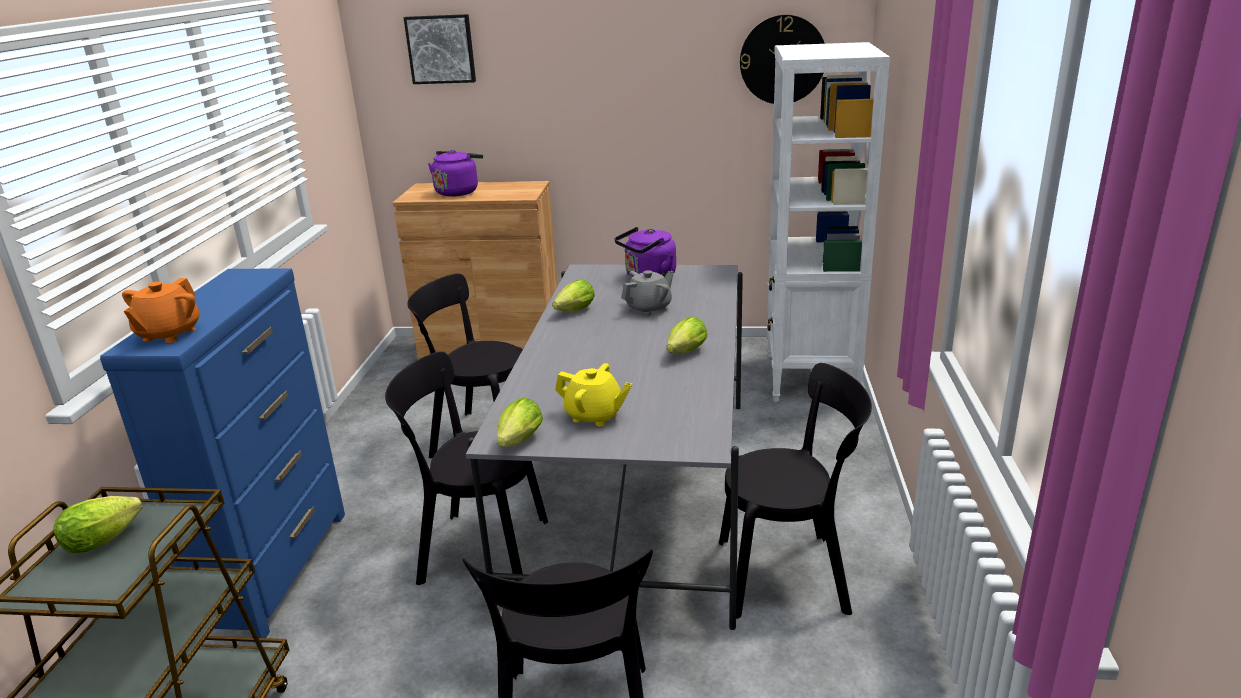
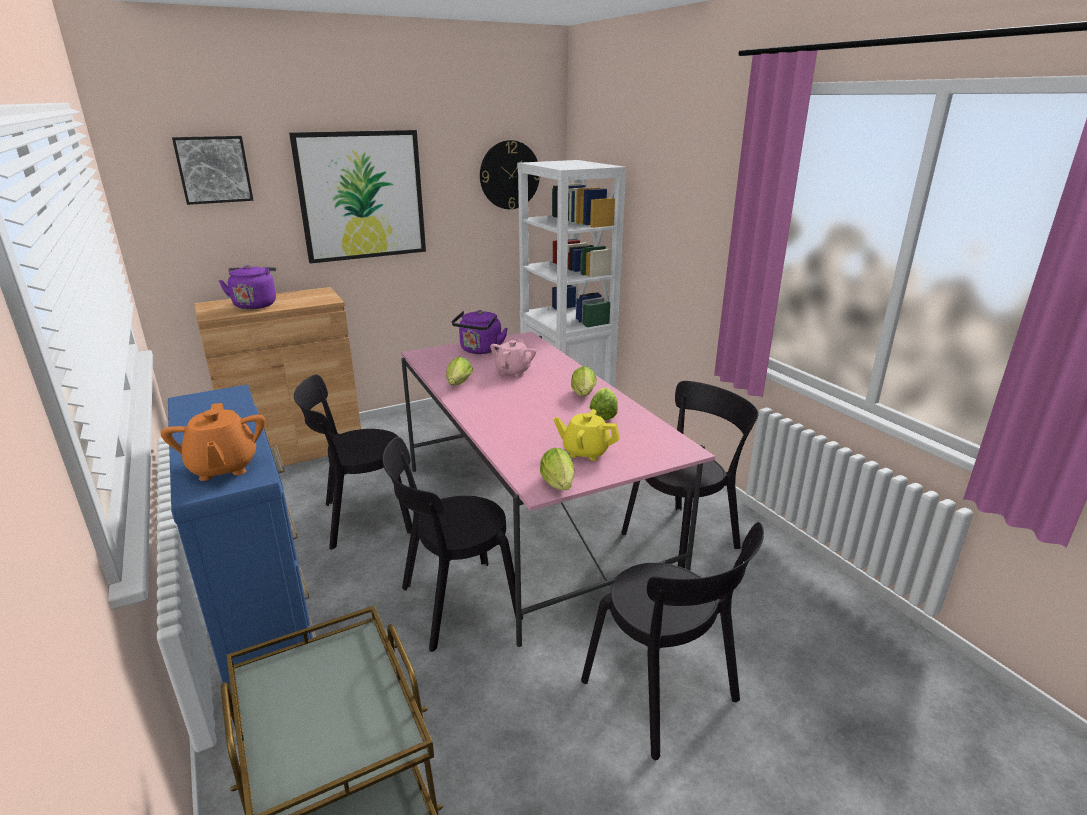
camera: 35 degrees left, 0 degrees up
(107, 539) = (297, 700): lettuce -> lettuce (603, 414)
(590, 81) = (362, 196): none -> picture
(594, 416) = (585, 452): yellow teapot -> yellow teapot turned 150 degrees counterclockwise
(637, 493) = (532, 520): grey dining table -> pink dining table
(649, 308) = (513, 371): grey teapot -> pink teapot

